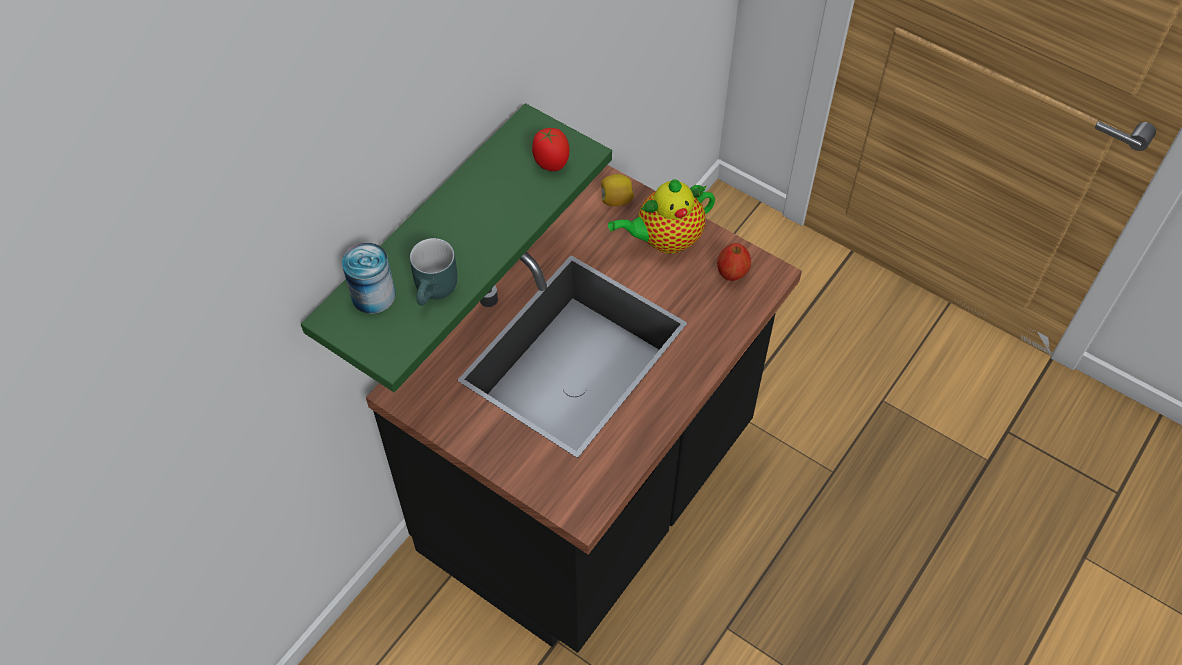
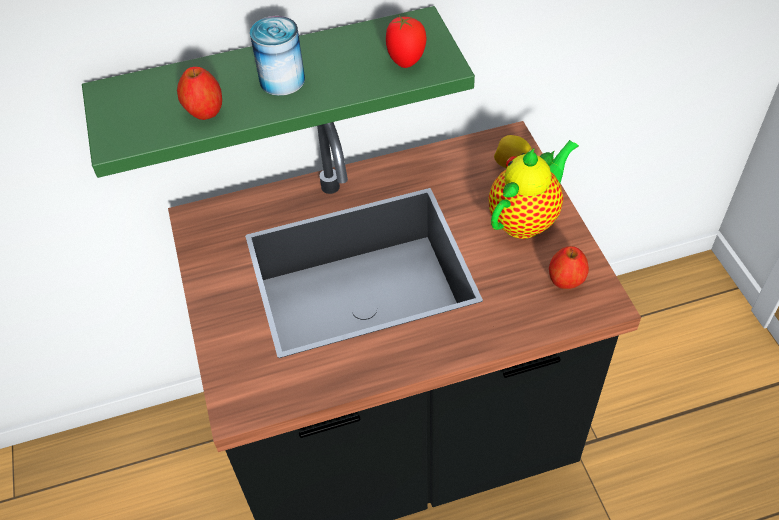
camera: 40 degrees right, 5 degrees down
(373, 295) = (154, 90): can -> can (282, 80)
(437, 291) = (205, 112): turquoise mug -> apple
(665, 240) = (526, 219): teapot -> teapot turned 120 degrees clockwise

